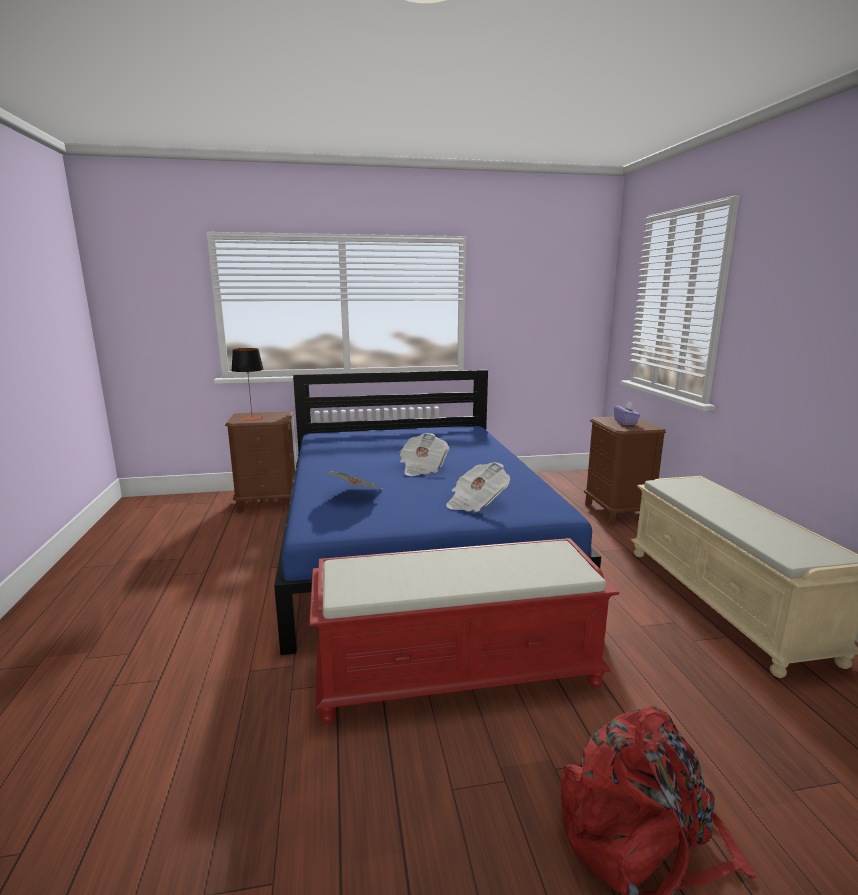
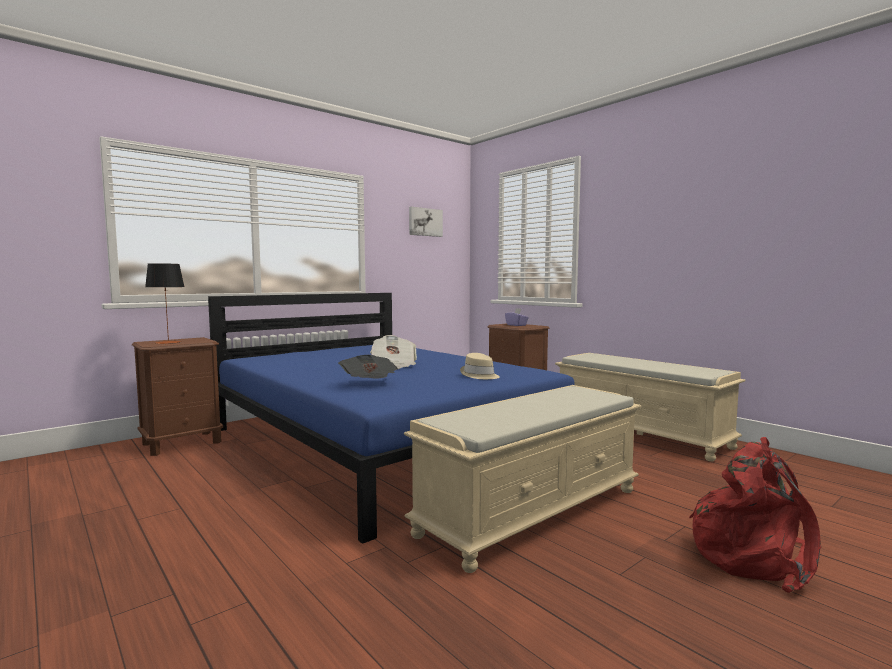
camera: 30 degrees left, 10 degrees down
(459, 672) = (532, 510): red bench -> beige bench
(476, 503) = (479, 375): newspaper -> beige hat
(546, 283) = (425, 222): none -> picture

